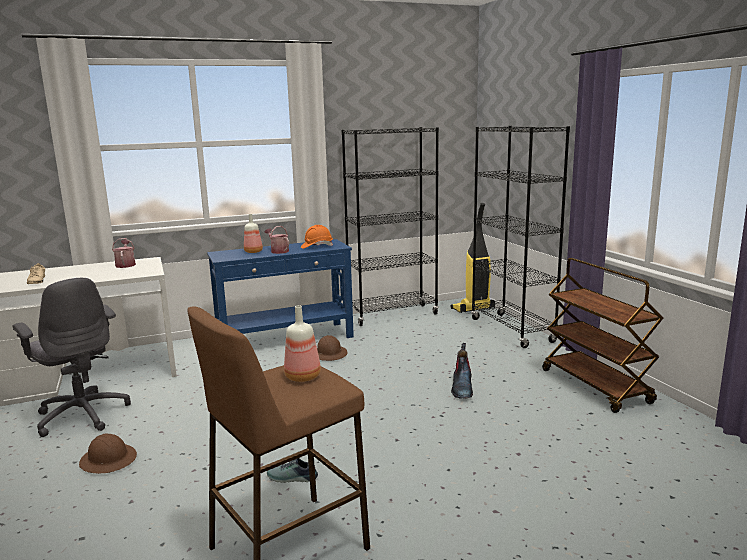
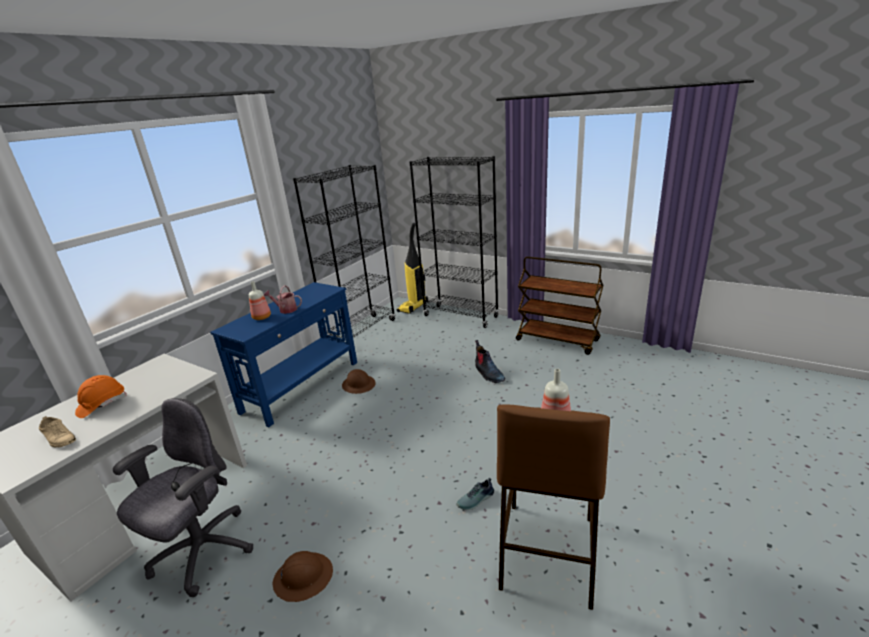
camera: 35 degrees left, 10 degrees up
(82, 415) = (202, 552): grey office chair -> grey office chair turned 75 degrees counterclockwise
(125, 264) = (141, 376): watering can -> none
(316, 246) = (312, 295): orange hard hat -> orange hard hat (102, 405)

